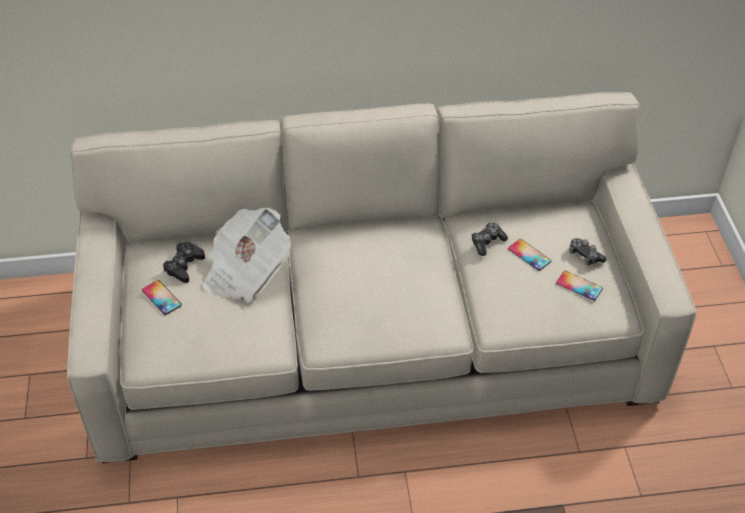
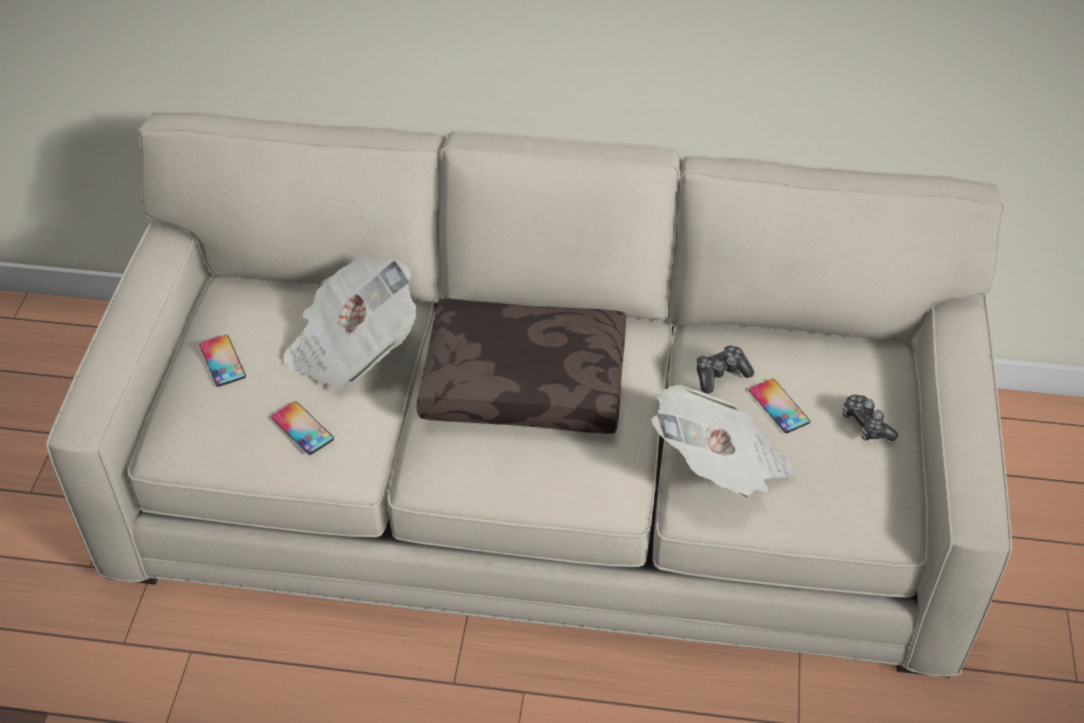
camera: 15 degrees right, 0 degrees up
(184, 266) = (270, 322): black game controller -> none
(367, 270) = (526, 381): none -> brown pillow
(507, 299) = (721, 466): none -> newspaper
(579, 286) = (841, 469): phone -> phone (302, 428)

